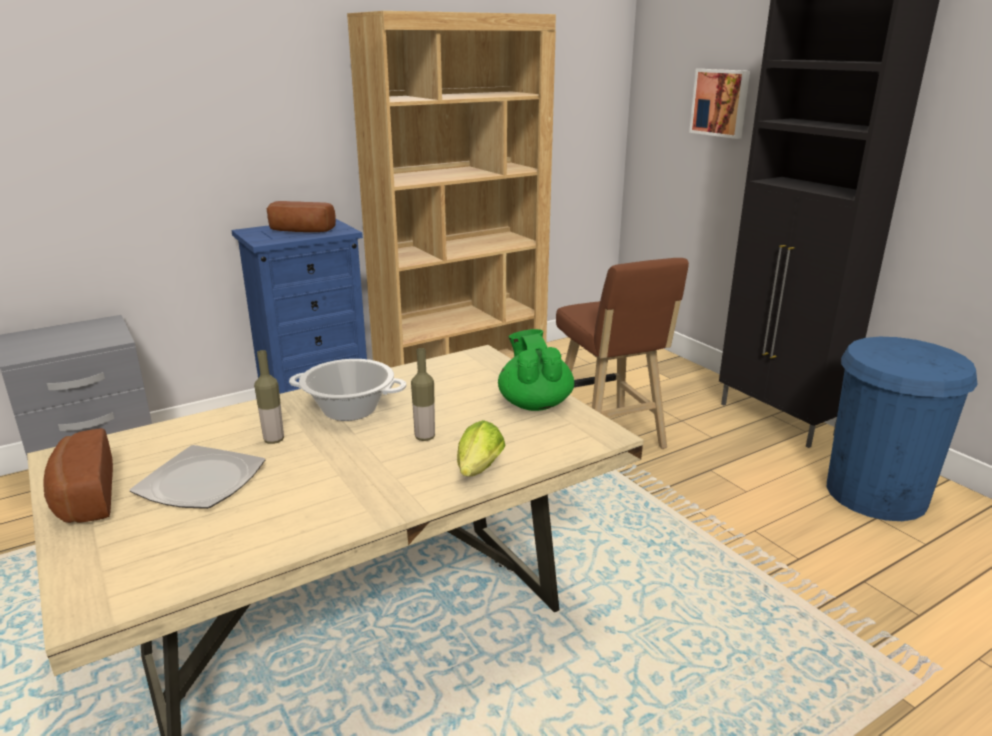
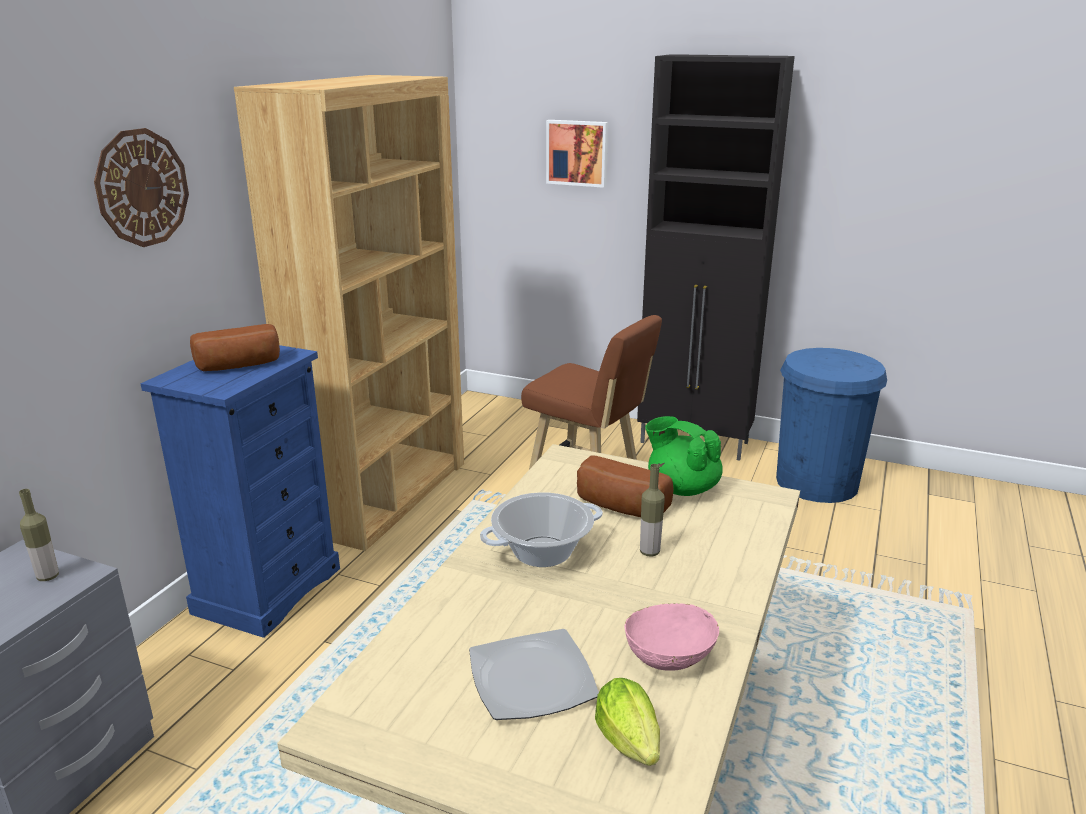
camera: 35 degrees left, 0 degrees up
(82, 497) = (442, 752): bread -> bread (619, 507)
(253, 84) = (142, 188): none -> wall clock
(274, 440) = (525, 609): bottle -> bottle (48, 576)
(308, 509) = (669, 656): none -> pink bowl
(477, 472) = (737, 565): lettuce -> lettuce (631, 746)

